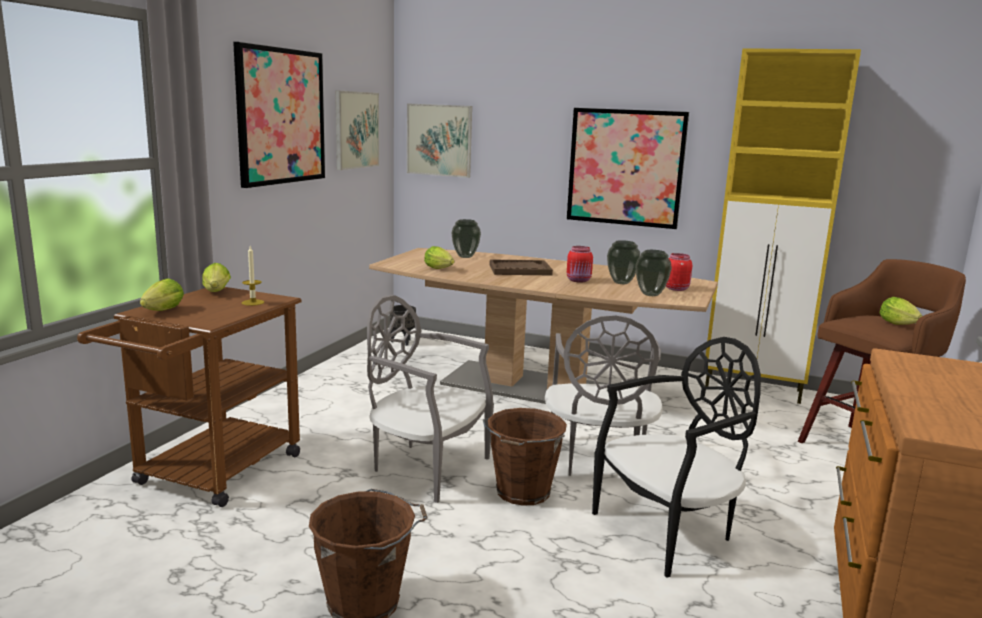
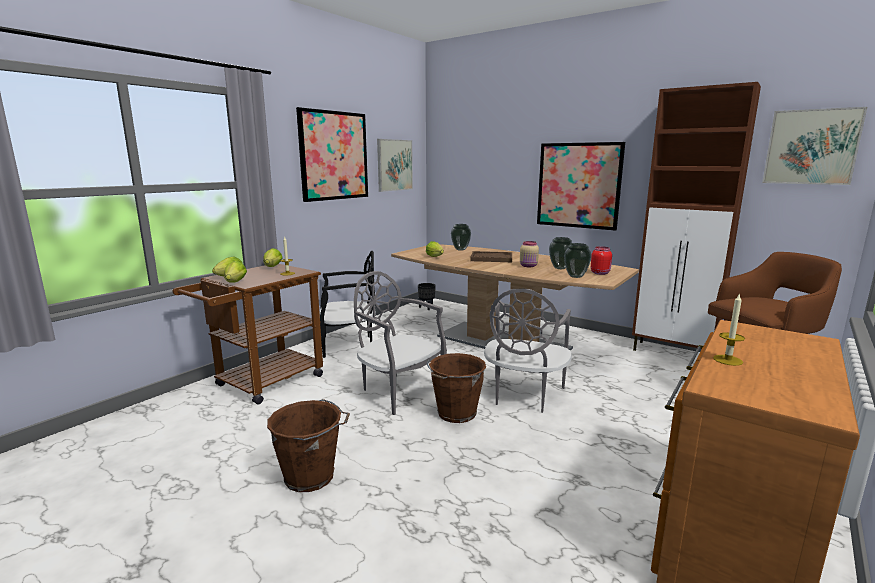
camera: 15 degrees right, 0 degrees up
(439, 140) = (453, 171): picture -> picture (811, 147)
(579, 280) = (529, 266): red jar -> beige jar
(668, 531) = (551, 453): black chair -> black chair (348, 344)
(754, 389) = (673, 354): yellow cabinet -> brown cabinet
(900, 325) = (779, 305): lettuce -> lettuce (234, 283)
(919, 398) = (727, 360): none -> candle

